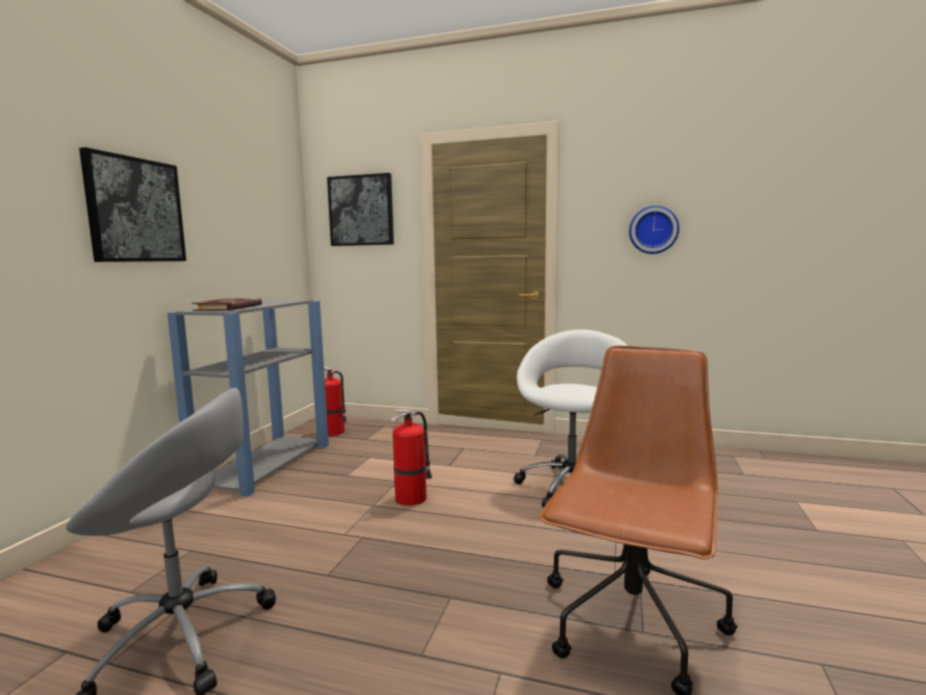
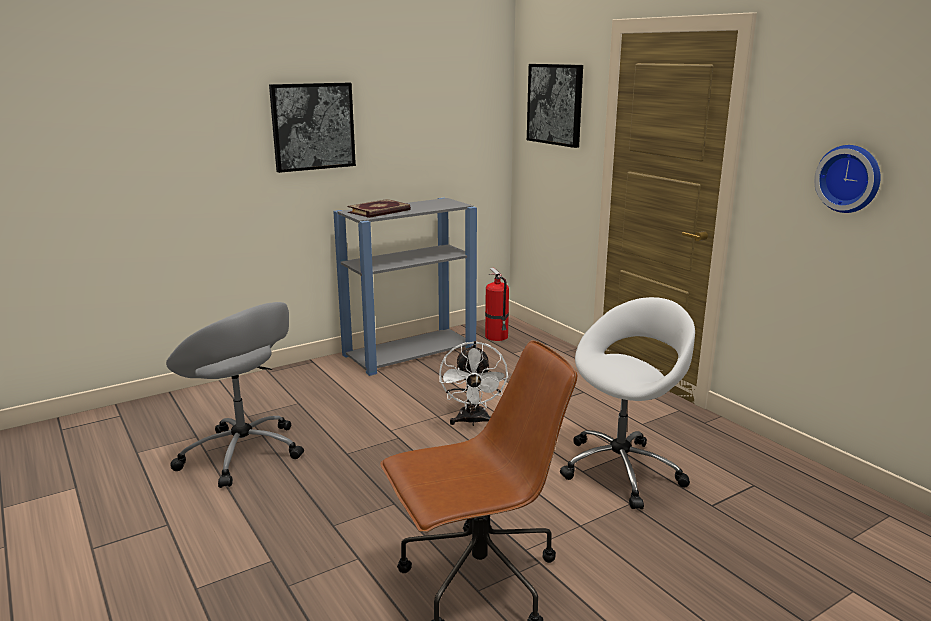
camera: 40 degrees right, 10 degrees up
(412, 497) = (473, 421): fire extinguisher -> white fan

